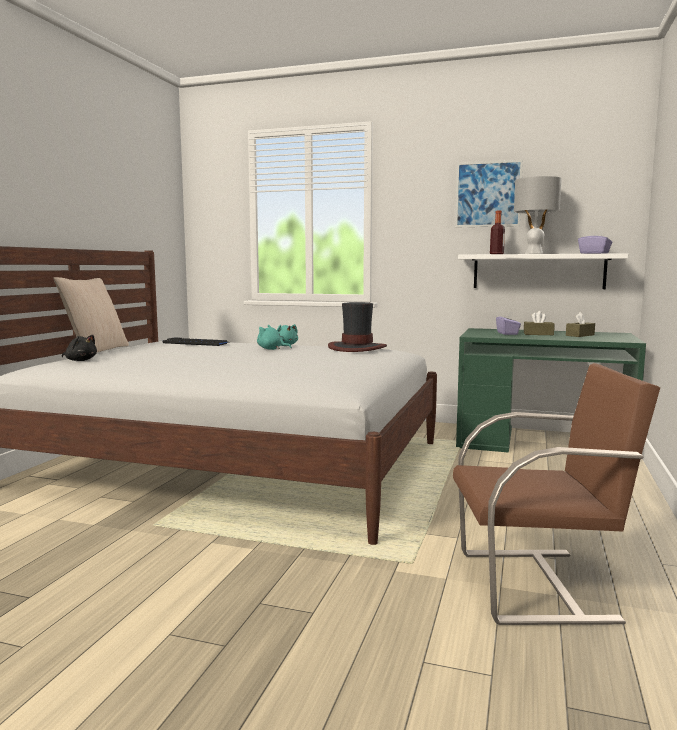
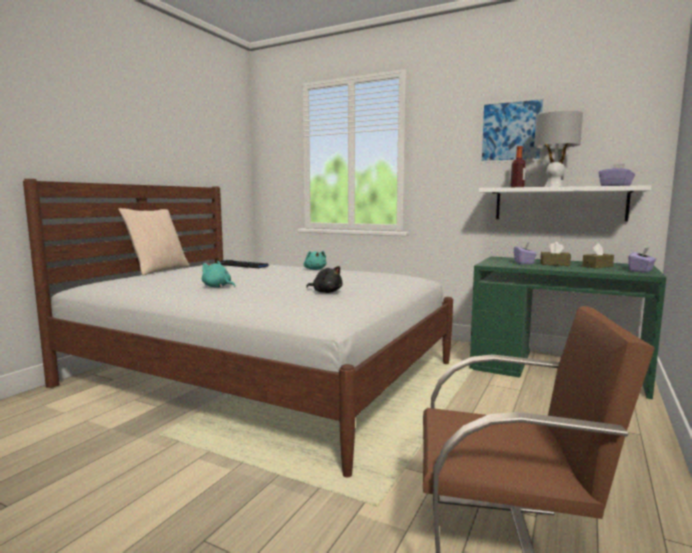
camera: 10 degrees right, 0 degrees up
(80, 360) = (131, 279): black plush toy -> black plush toy (326, 292)
(271, 349) = (298, 273): turquoise plush toy -> turquoise plush toy (218, 287)
(357, 348) = (376, 273): hat -> none
(621, 338) = (641, 271): none -> purple tissue box

